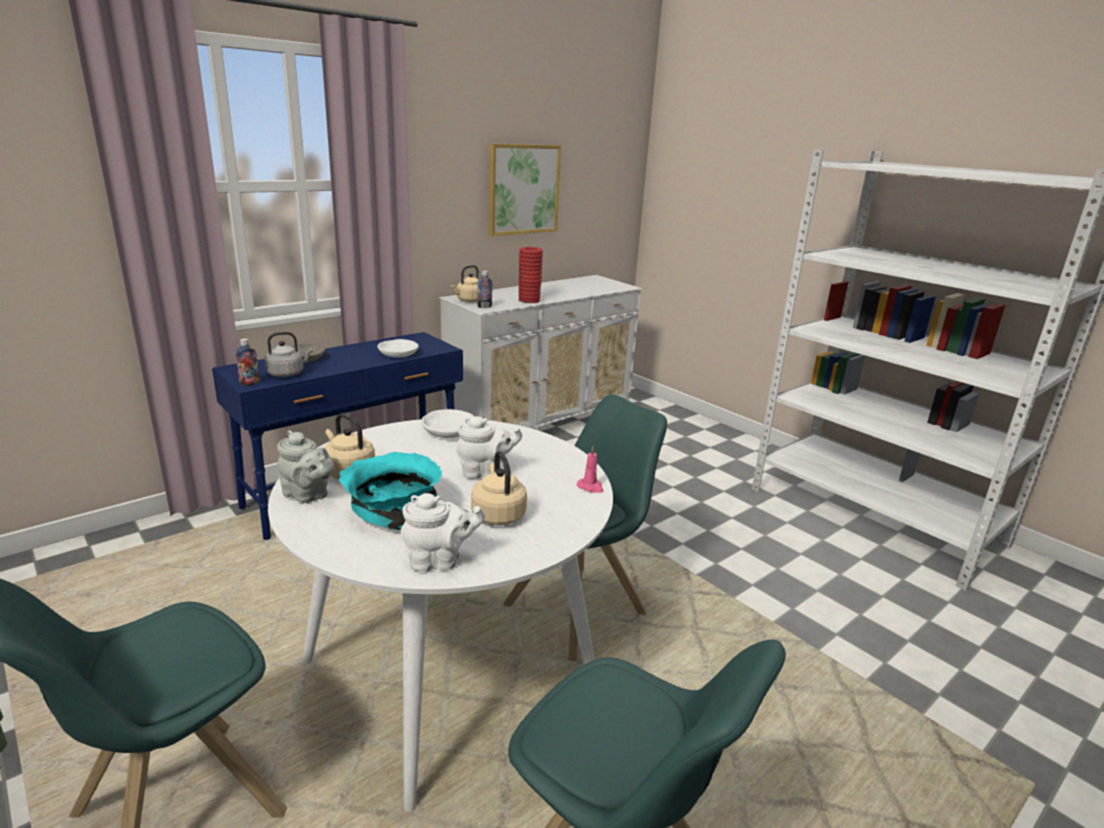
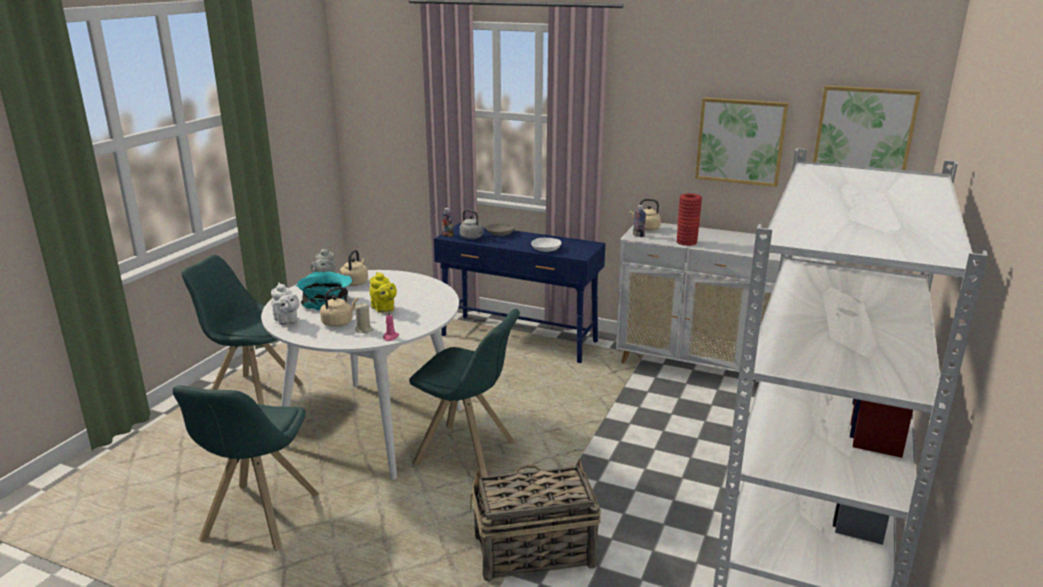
camera: 65 degrees right, 0 degrees up
(448, 431) = (427, 289): white bowl -> none
(485, 472) = (383, 309): white teapot -> yellow teapot
(546, 500) = (364, 329): none -> beige candle
(606, 169) = (864, 132): none -> picture
(784, 621) = (533, 551): none -> basket

